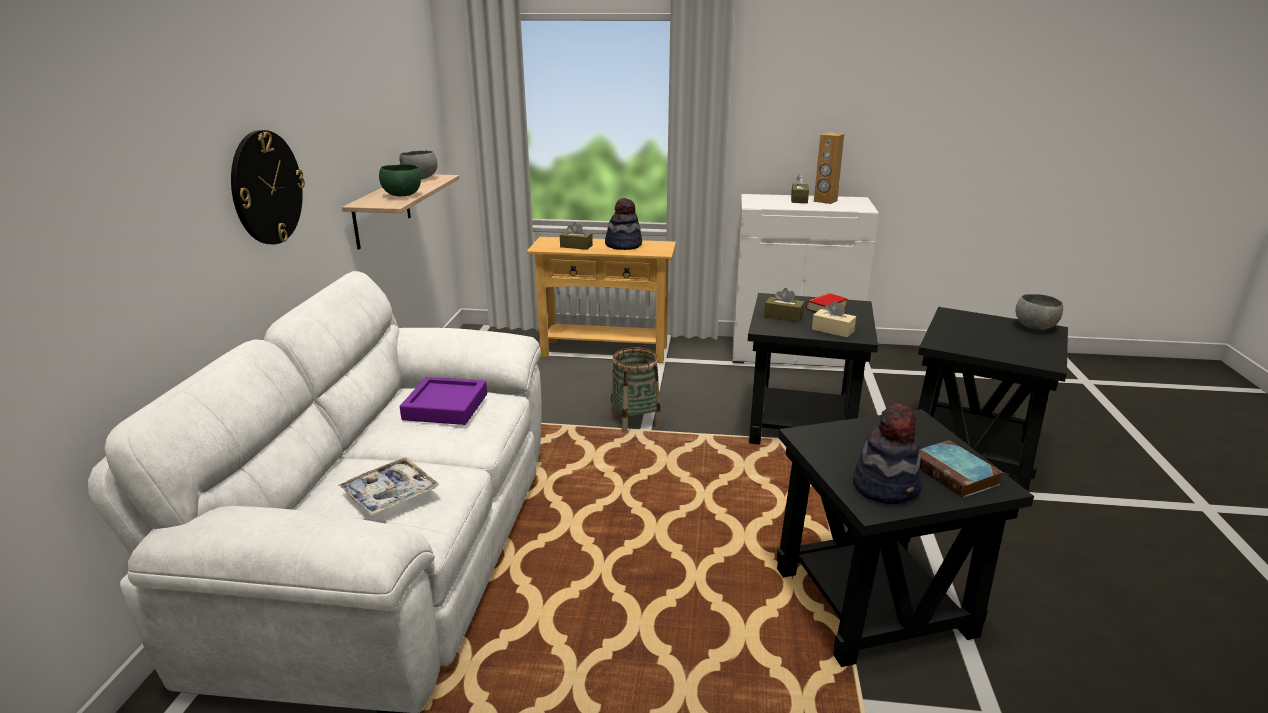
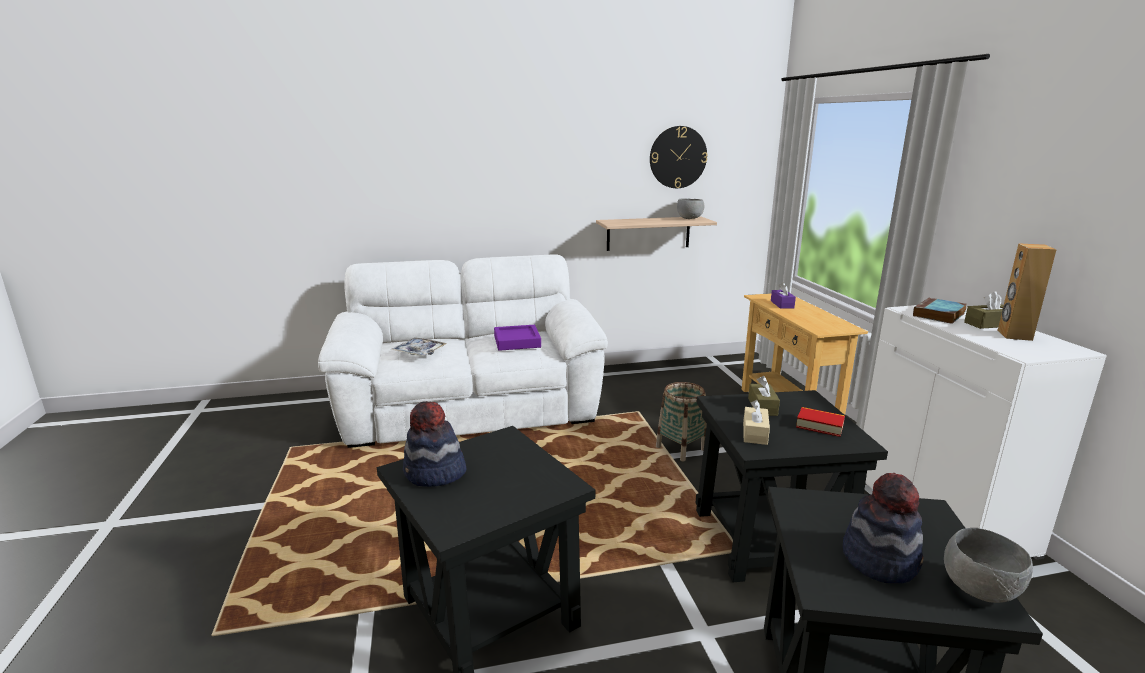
camera: 70 degrees right, 5 degrees down
(266, 188) = (520, 193): wall clock -> wall clock (678, 157)
(402, 195) = (638, 222): green bowl -> none
(576, 246) = (782, 304): brown tissue box -> purple tissue box
(623, 245) = (815, 316): hat -> hat (880, 559)
(955, 474) = (465, 507): book -> book (939, 315)

